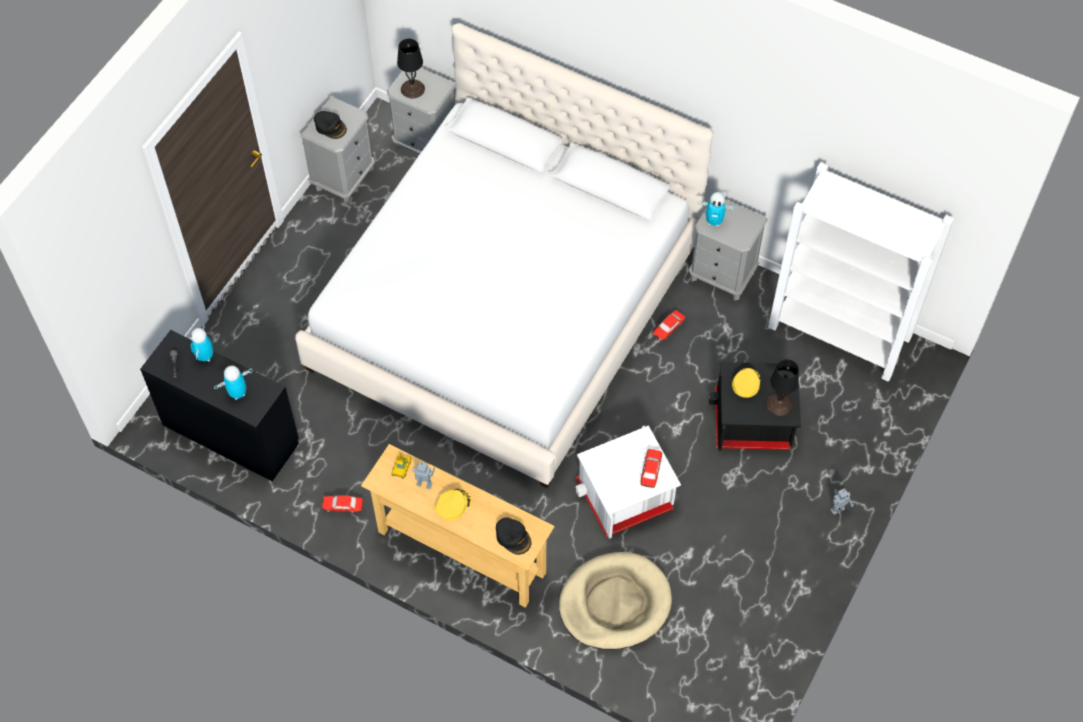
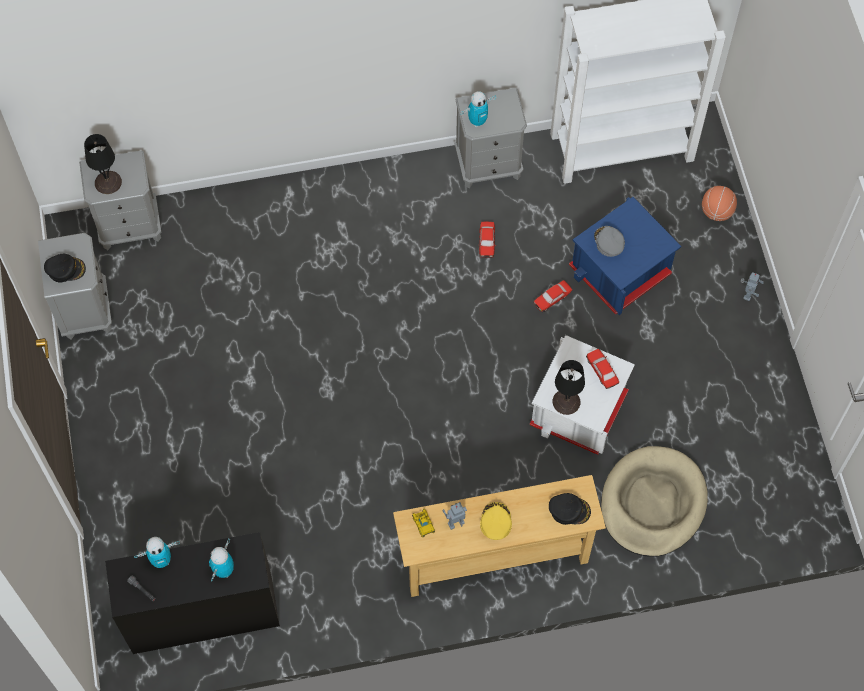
camera: 40 degrees left, 5 degrees up
(205, 356) = (161, 560): toy robot -> toy robot turned 75 degrees counterclockwise
(343, 506) = (361, 599): toy car -> toy car (552, 298)
(505, 305) = (335, 321): white bed -> none
(746, 383) = (608, 242): yellow cap -> grey cap
(754, 420) = (622, 269): black storage box -> blue storage box
(778, 404) = (648, 240): black table lamp -> black table lamp (566, 402)
(871, 431) = (716, 211): none -> basketball

